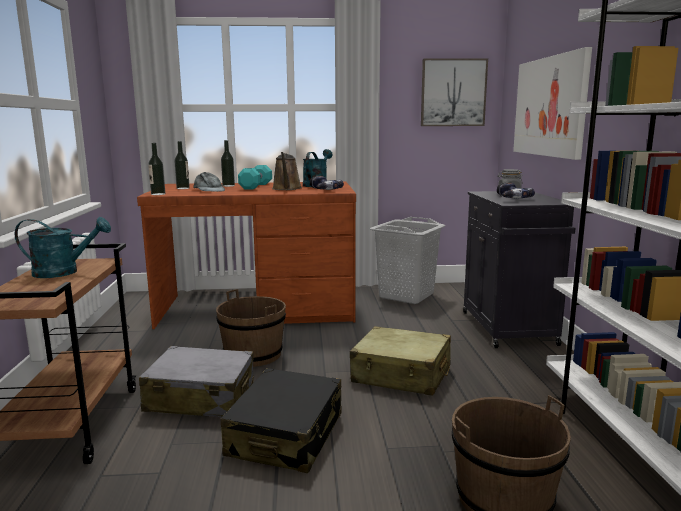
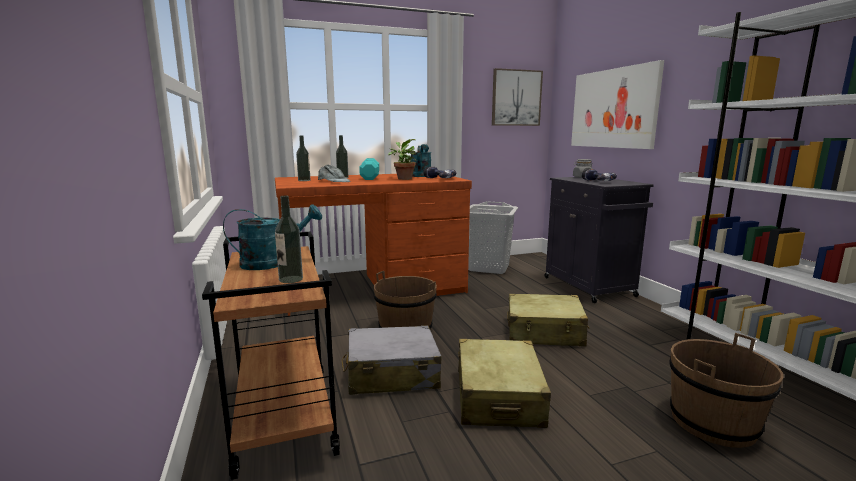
camera: 15 degrees left, 0 degrees up
(158, 194) = (293, 185): bottle -> bottle (291, 279)
(286, 189) = (403, 178): brown watering can -> potted plant
(286, 435) = (498, 397): black suitcase -> beige suitcase

